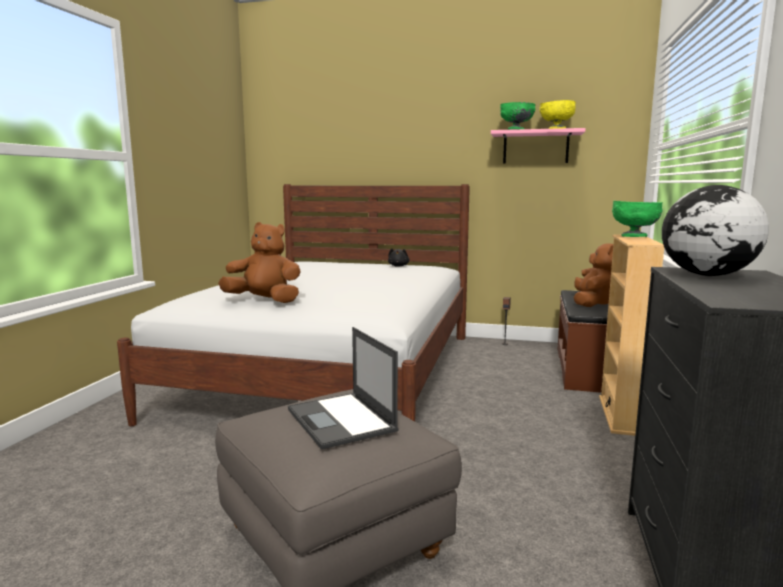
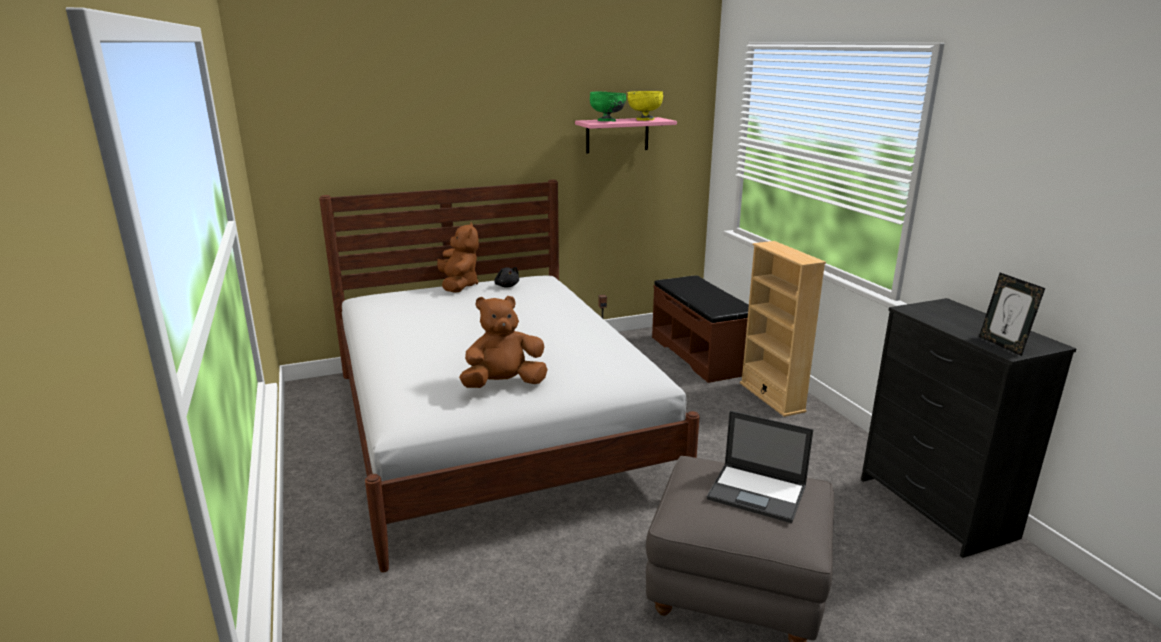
camera: 35 degrees left, 10 degrees up
(592, 303) = (705, 296): brown plush toy -> brown plush toy (459, 285)
(634, 237) = (780, 247): green bowl -> none
(706, 275) = (939, 315): globe -> none
(738, 297) = (1002, 345): none -> picture frame

